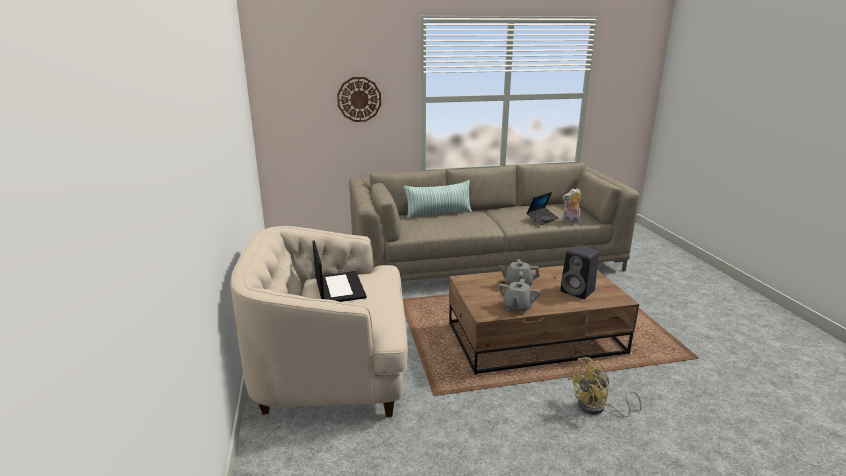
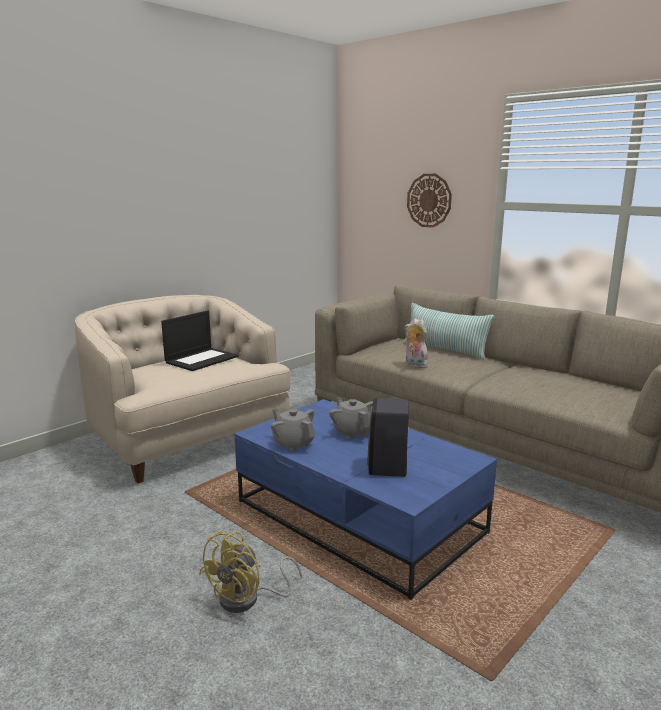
camera: 55 degrees right, 5 degrees down
(517, 307) = (293, 444): grey teapot -> grey teapot turned 60 degrees clockwise
(535, 338) = (360, 517): brown coffee table -> blue coffee table
(542, 219) = (545, 392): laptop -> none
(570, 222) = (580, 408): plush toy -> plush toy (414, 365)
(597, 408) = (248, 599): yellow fan -> yellow fan turned 90 degrees counterclockwise

